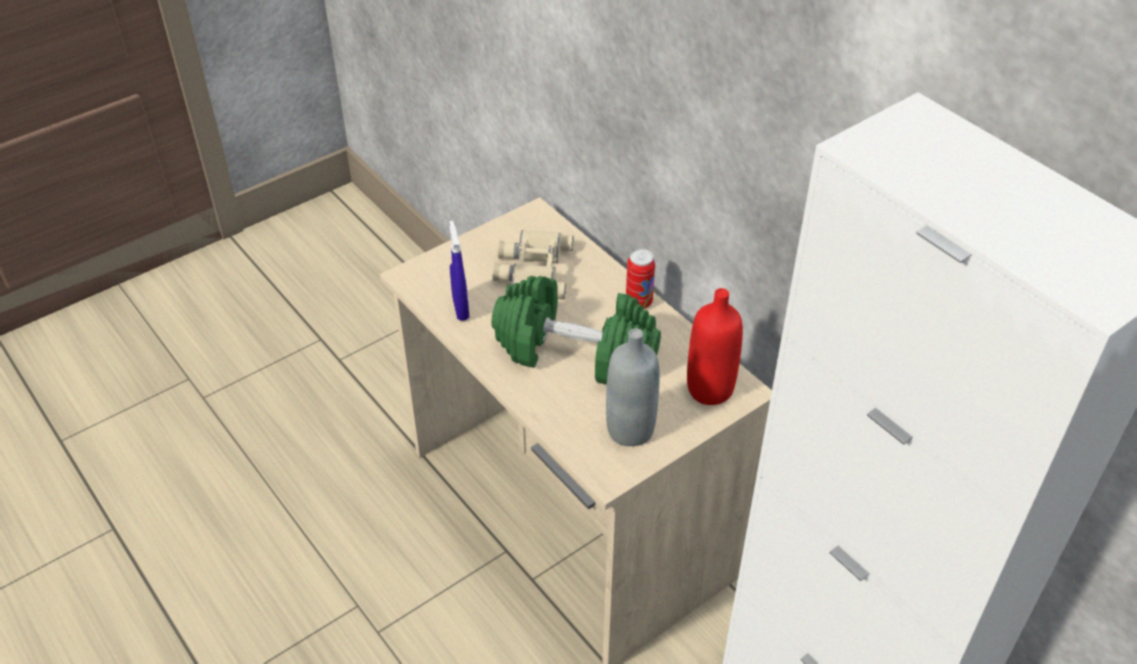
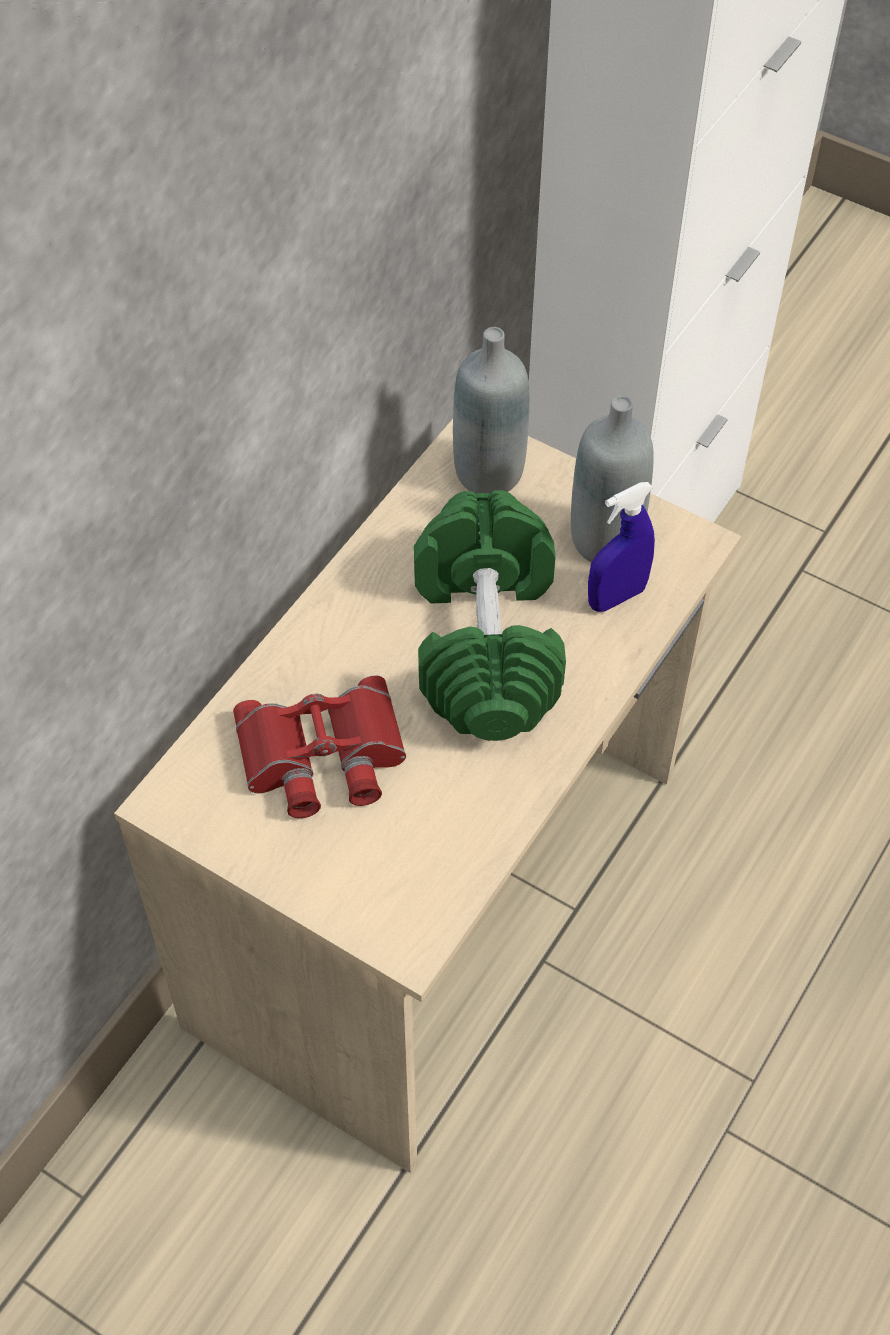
camera: 110 degrees left, 10 degrees up
(461, 309) = (458, 829): blue spray bottle -> blue spray bottle (616, 597)
(532, 270) = (322, 758): beige binoculars -> red binoculars
(639, 302) = (345, 594): can -> none
(709, 389) = (488, 474): red bottle -> grey bottle

